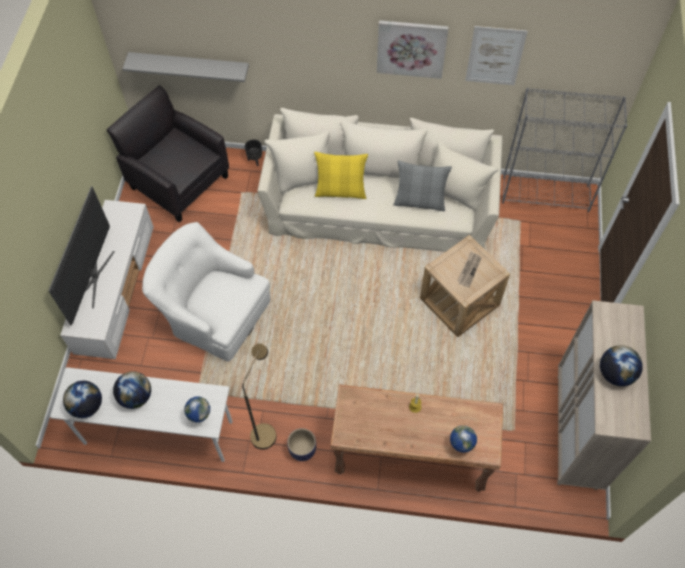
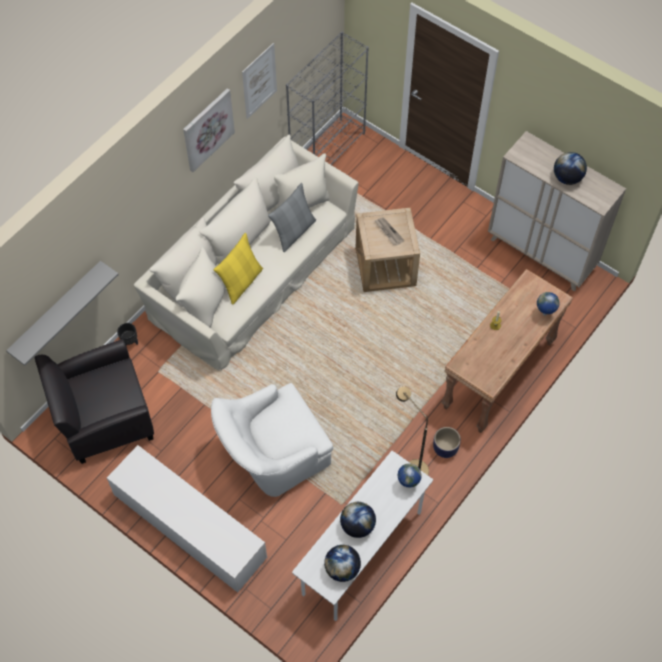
camera: 60 degrees left, 0 degrees up
(93, 277) = (190, 523): television -> none

